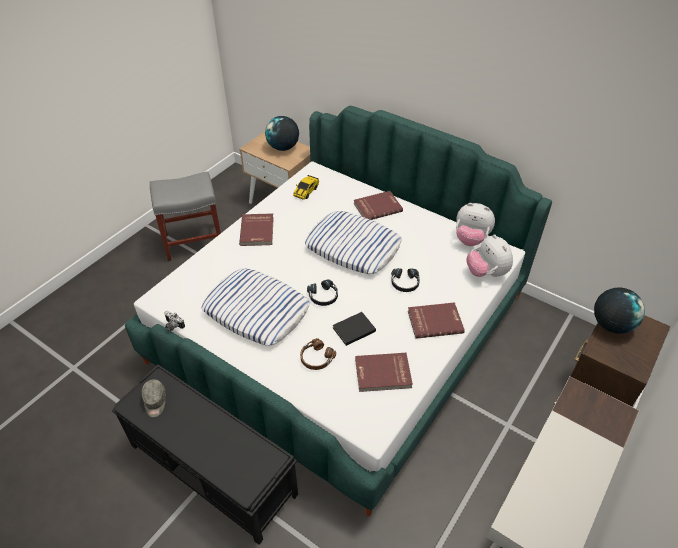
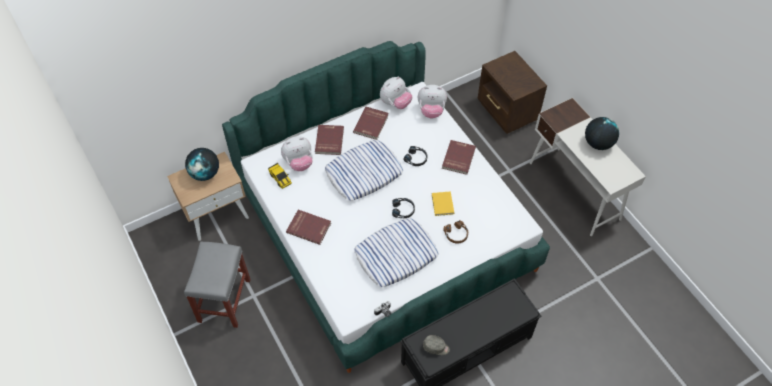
camera: 65 degrees left, 10 degrees up
(334, 197) = (299, 163): none -> plush toy
(352, 329) = (442, 205): black book -> yellow book
(383, 374) = (486, 203): red book -> red book (371, 124)
(611, 325) = (501, 75): globe -> globe (598, 143)

